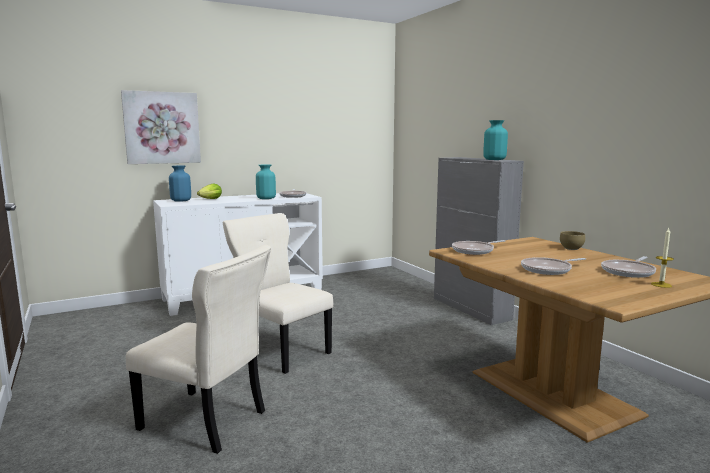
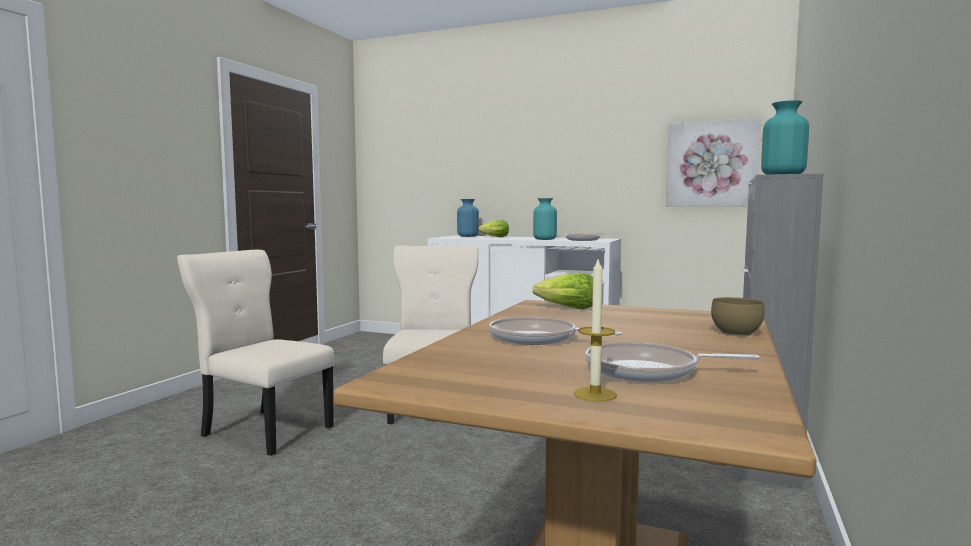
camera: 50 degrees right, 5 degrees down
(162, 128) = (469, 161): picture -> picture (711, 164)
(207, 422) = (264, 430): beige chair -> beige chair turned 135 degrees clockwise
(475, 251) = (567, 308): frying pan -> lettuce

